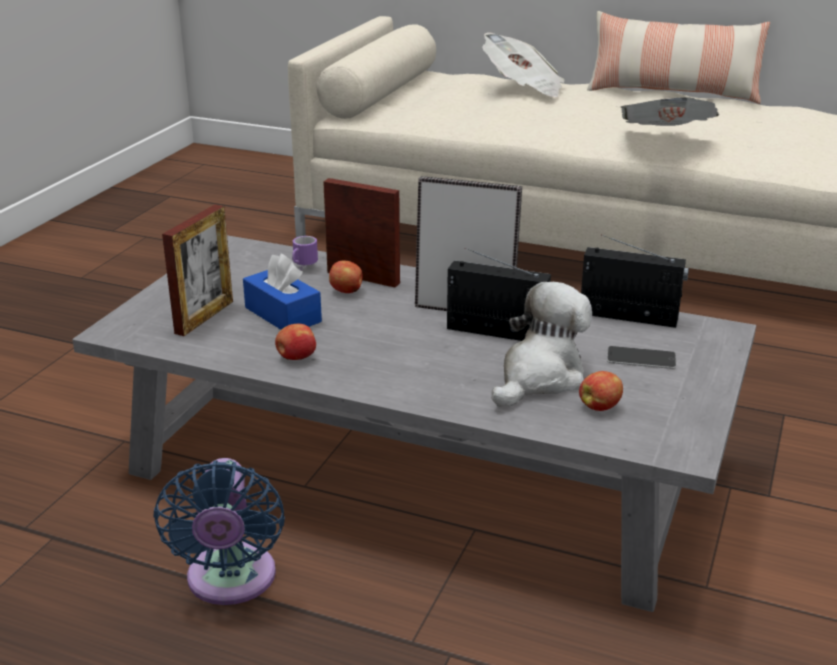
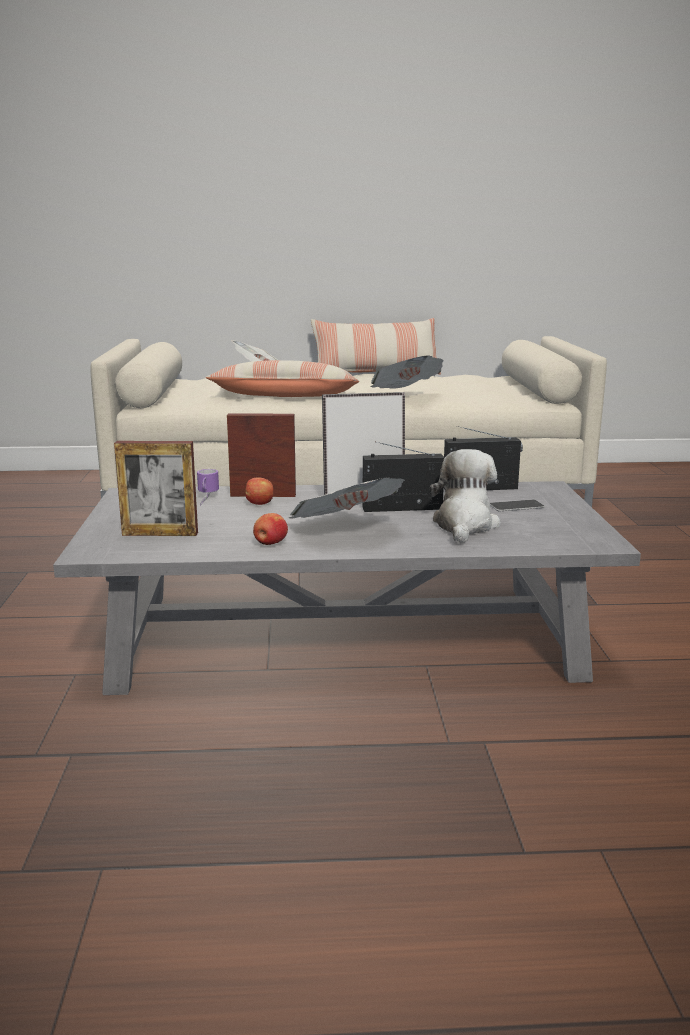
camera: 25 degrees left, 10 degrees down
(204, 317) = (160, 534): picture frame -> picture frame turned 90 degrees clockwise
(230, 582) = (268, 743): blue fan -> none
(283, 315) = (226, 523): blue tissue box -> none
(396, 354) = (345, 530): none -> newspaper
(515, 122) = (285, 397): none -> pillow
(600, 407) = (524, 532): apple -> none

